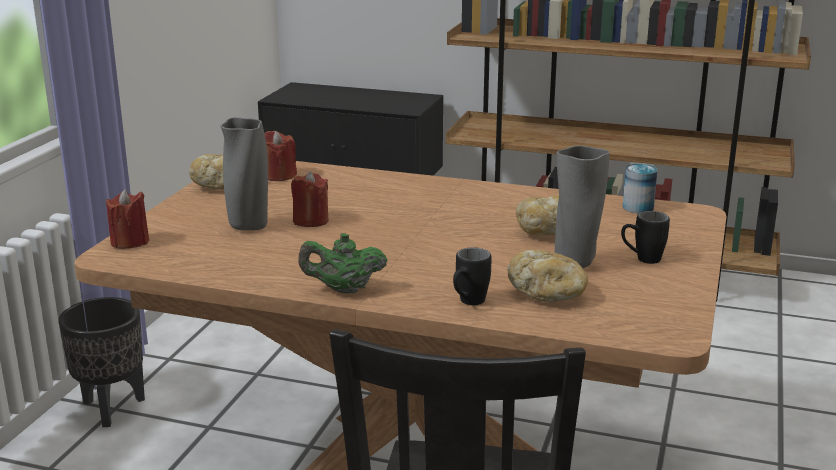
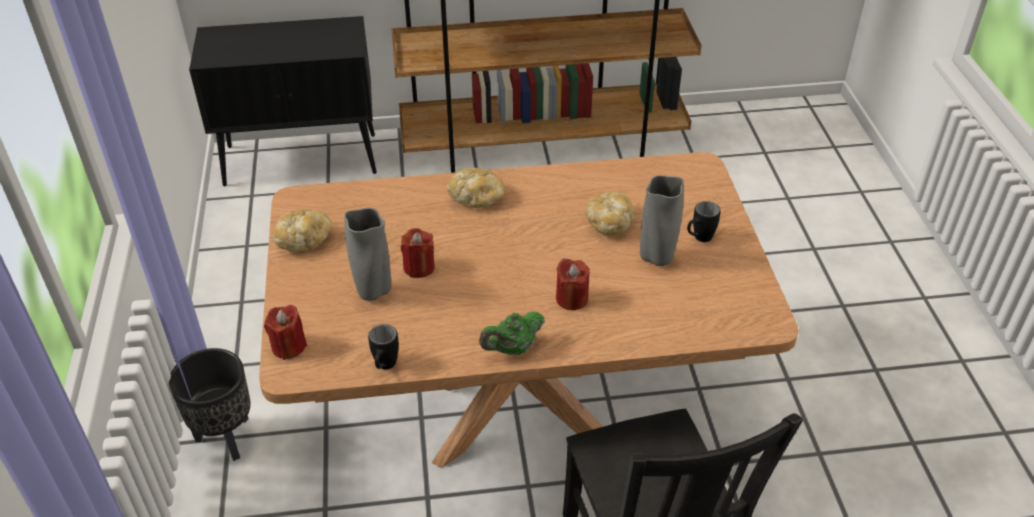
camera: 25 degrees left, 20 degrees up
(279, 176) = (341, 210): red candle -> red candle (571, 298)
(468, 303) = (613, 333): black mug -> black mug (384, 367)
(548, 294) = (661, 302): bread -> bread (477, 198)
(638, 207) = (657, 171): can -> none

